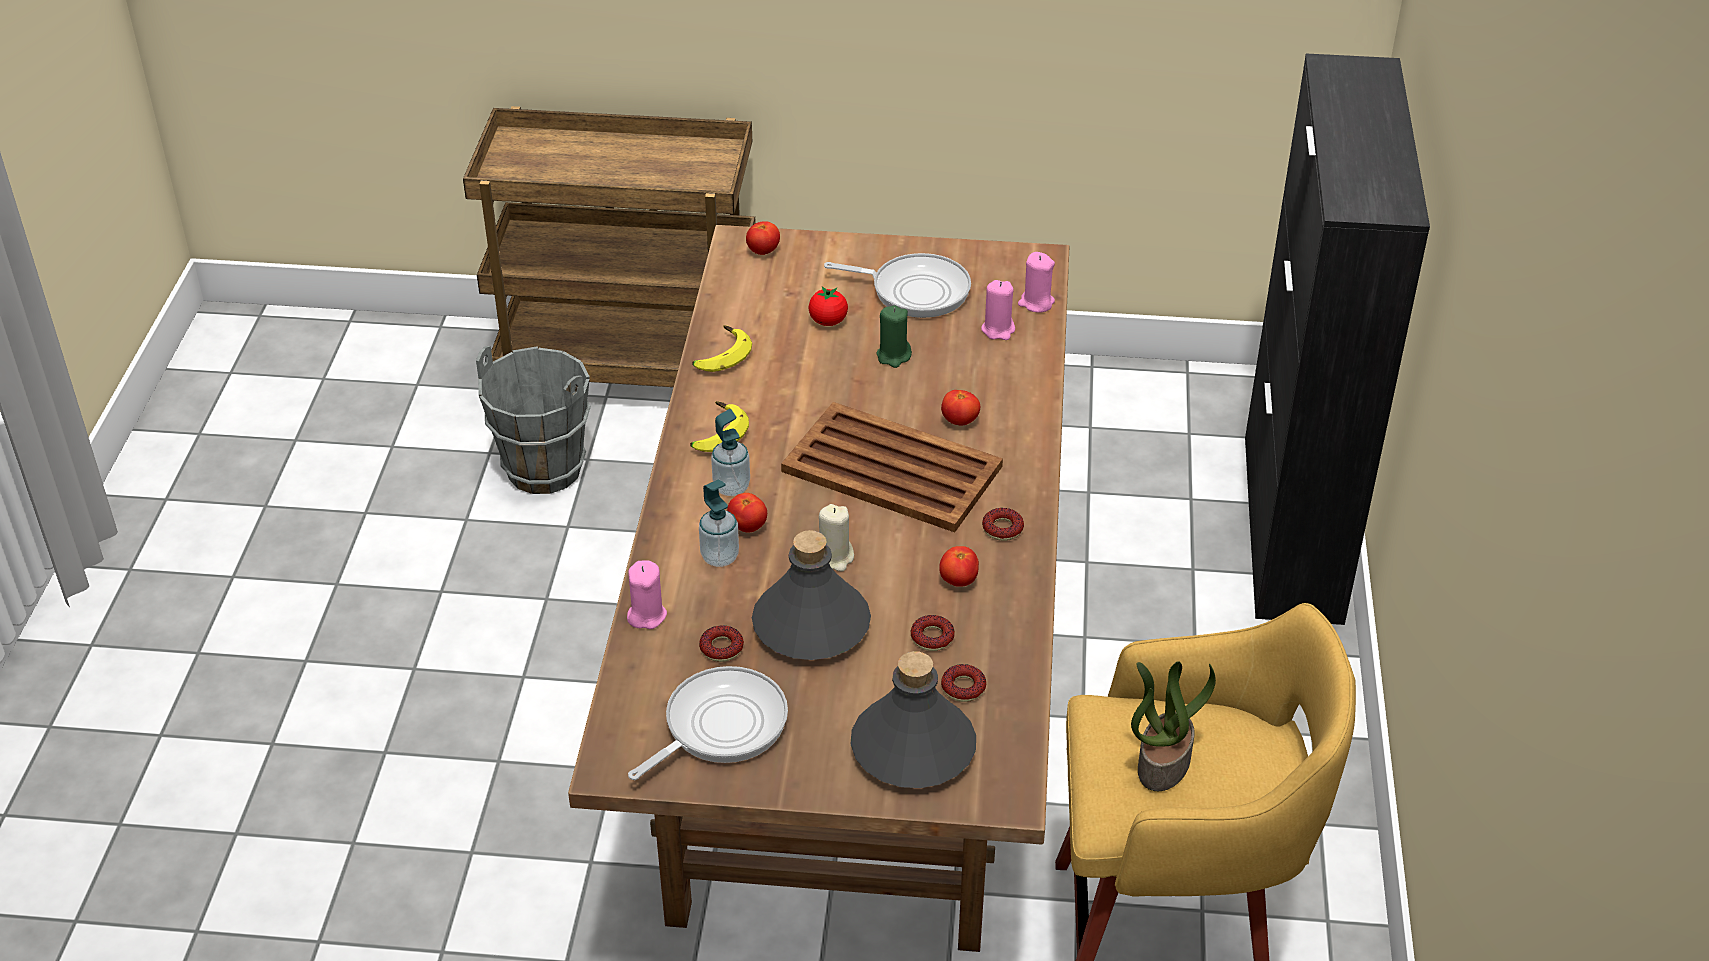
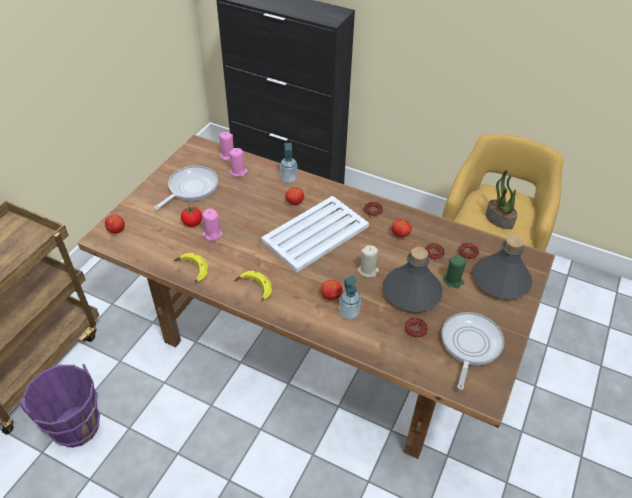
camera: 70 degrees left, 5 degrees up
(545, 469) = (76, 427): grey bucket -> purple bucket
(646, 615) = (380, 354): pink candle -> pink candle (212, 234)
(719, 726) = (469, 345): frying pan -> frying pan turned 45 degrees clockwise
(731, 487) = (298, 294): soap dispenser -> soap dispenser (288, 179)
(890, 468) = (314, 234): brown tray -> white tray
(893, 356) = (234, 209): green candle -> green candle (453, 281)

